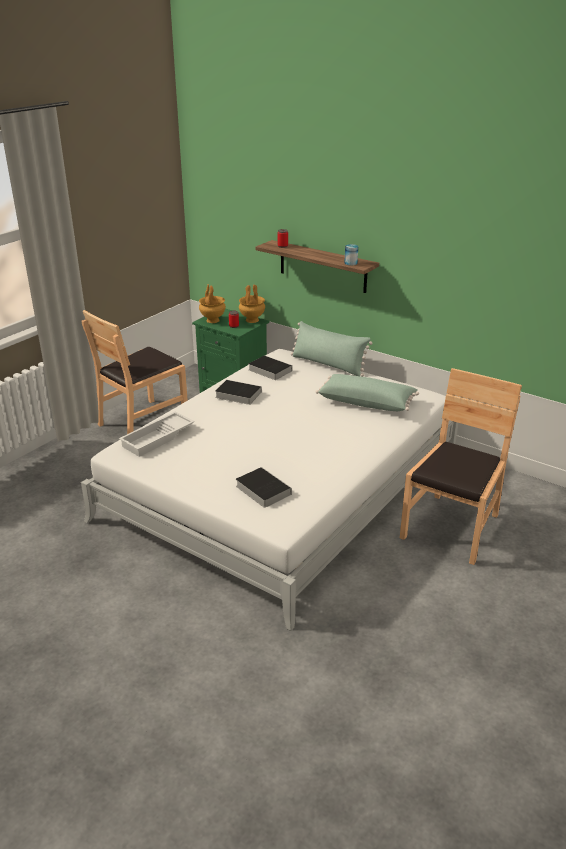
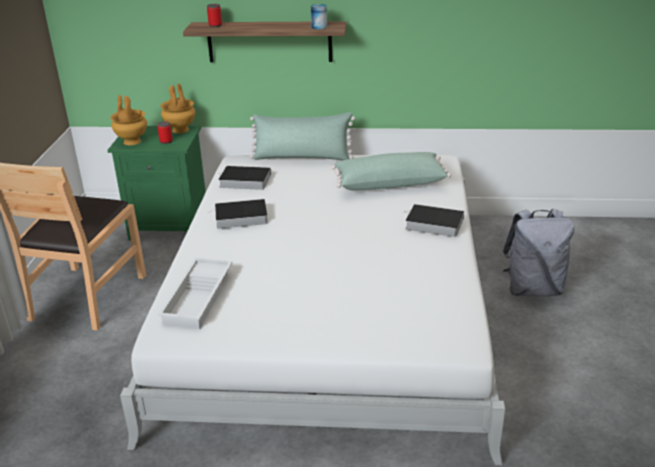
camera: 30 degrees left, 0 degrees up
(261, 489) = (390, 312): book -> book (432, 224)
(451, 527) = (533, 289): brown chair -> grey backpack

